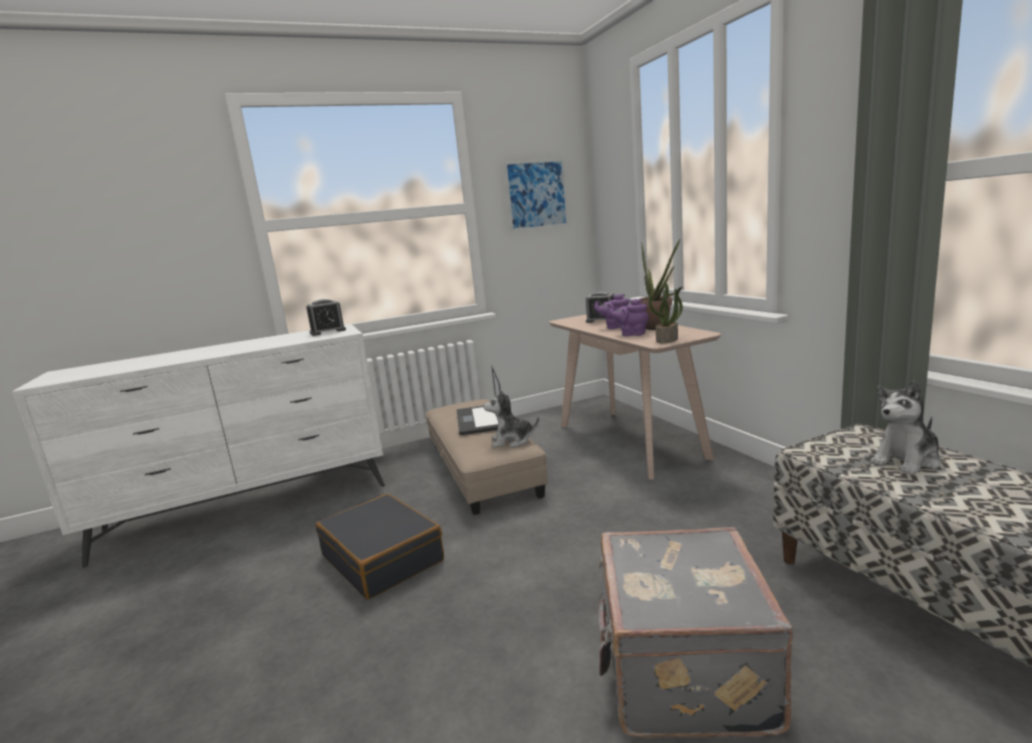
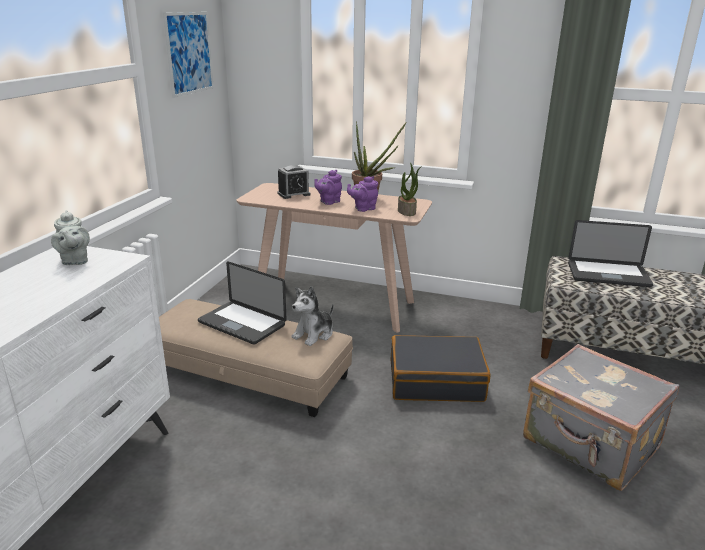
camera: 50 degrees left, 10 degrees up
(328, 331) = (74, 261): alarm clock -> grey teapot
(383, 558) = (302, 493): black suitcase -> black suitcase (436, 380)
(907, 460) = (608, 275): plush toy -> laptop

